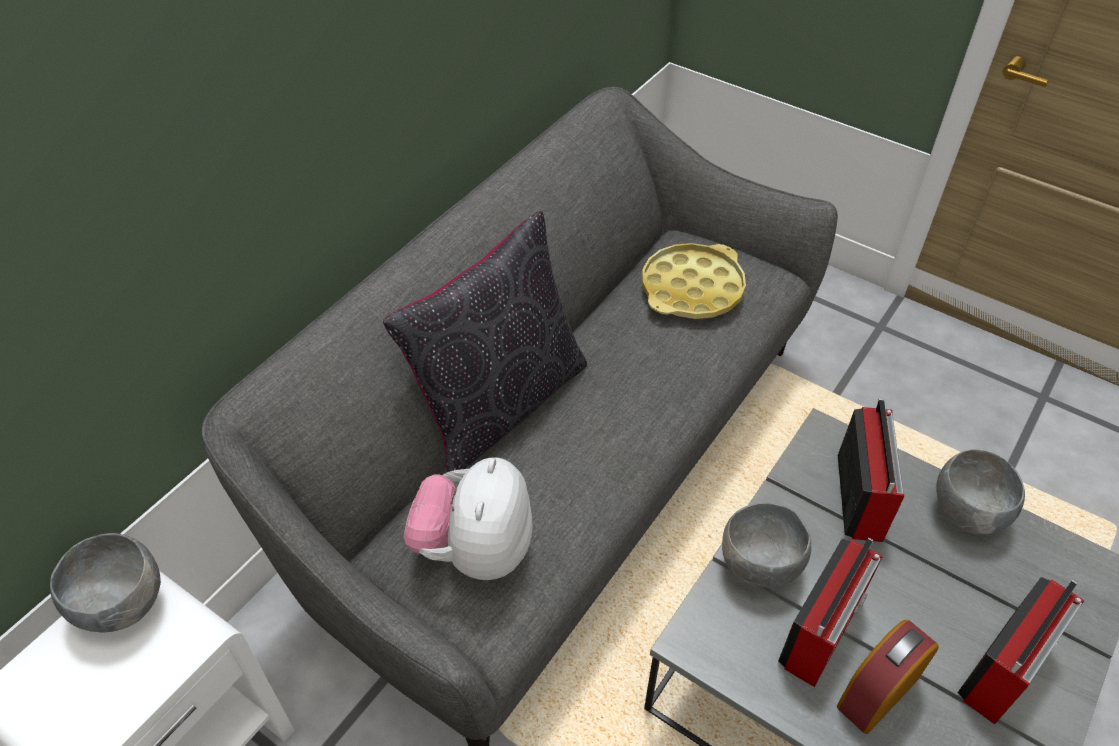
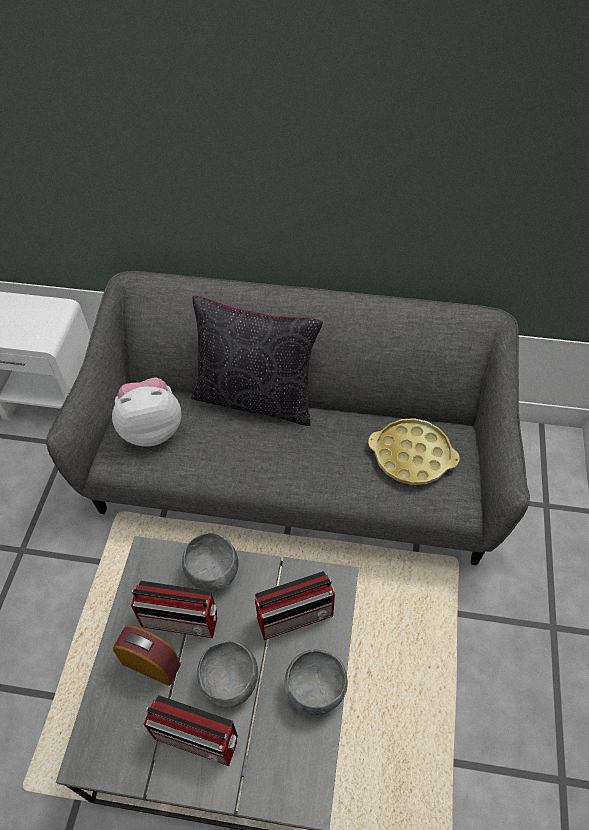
camera: 65 degrees right, 5 degrees up
(122, 604) = (49, 310): grey bowl -> grey bowl (230, 681)

